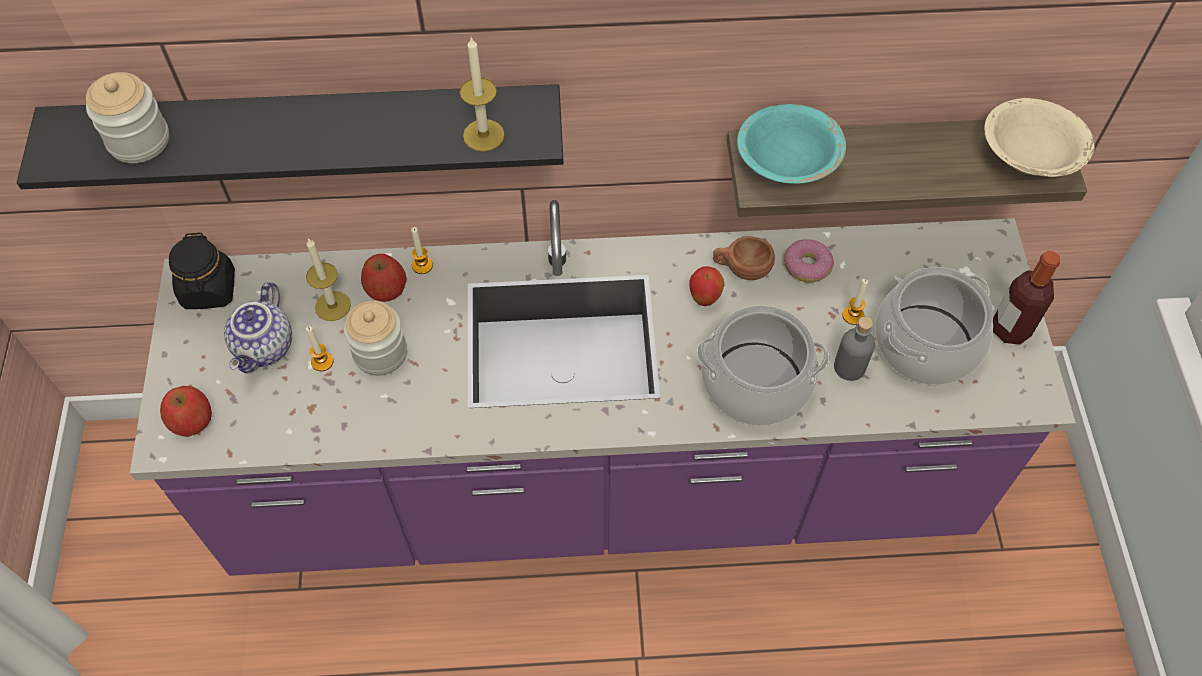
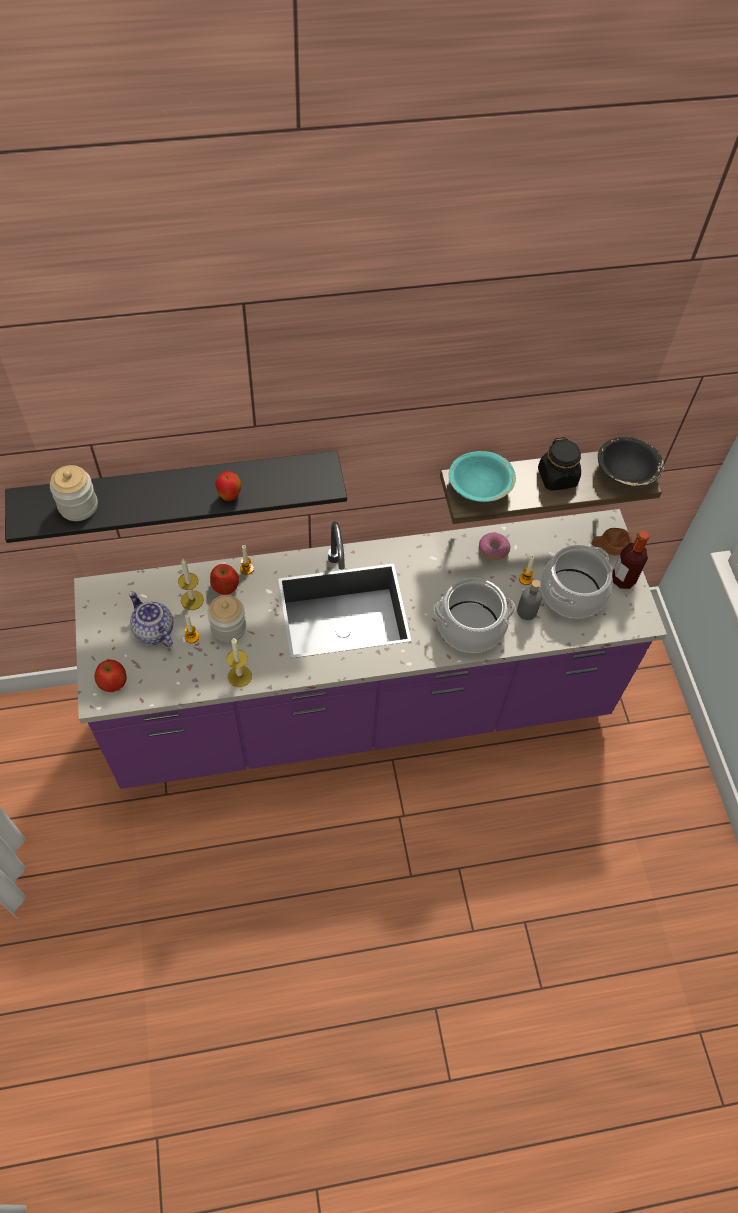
camera: 10 degrees left, 0 degrees up
(209, 289) = (108, 596): black jar -> black jar (557, 477)
(265, 347) = (153, 631): teapot -> teapot turned 135 degrees clockwise
(483, 135) = (296, 486): candle -> candle (239, 676)
(704, 298) = (431, 576): apple -> apple (229, 496)
(741, 269) = (452, 555): brown cup -> brown cup (608, 548)
(1029, 156) = (625, 473): beige bowl -> black bowl

